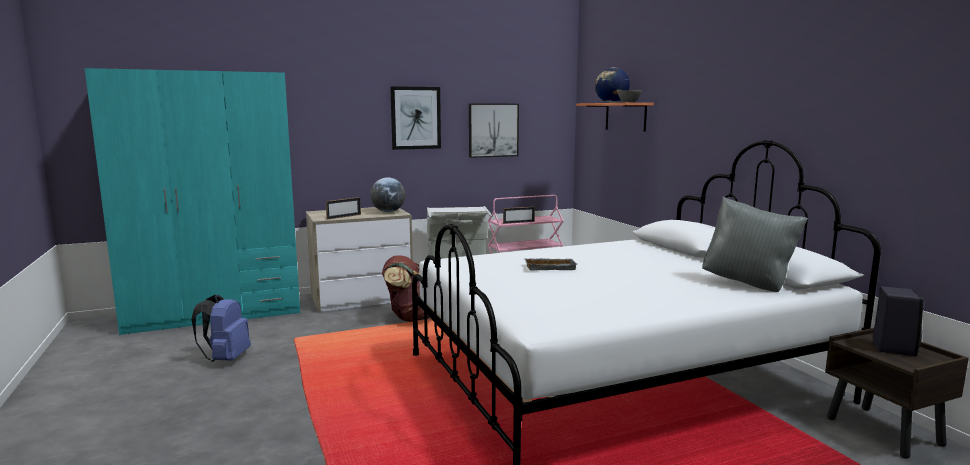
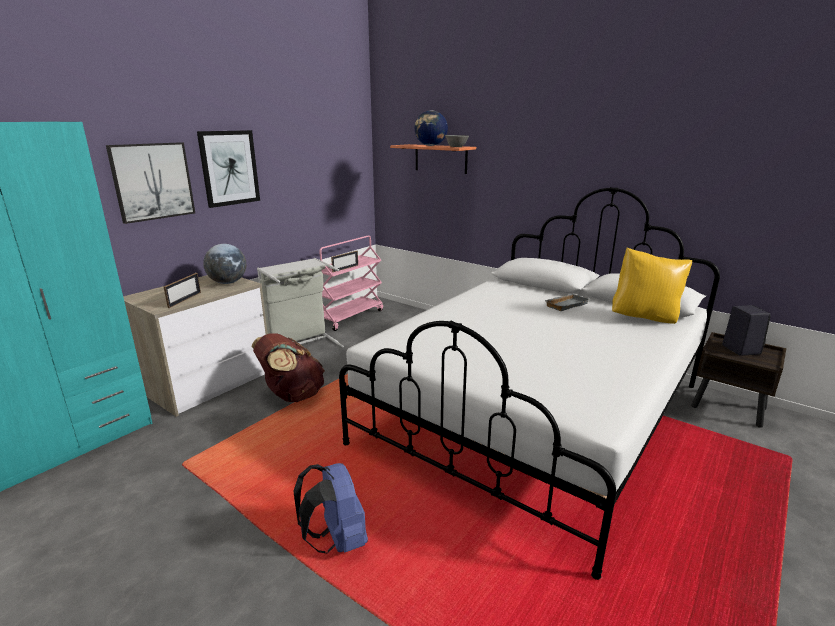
camera: 30 degrees left, 10 degrees up
(226, 359) = (116, 526): blue backpack -> blue backpack (336, 540)
(493, 130) = (306, 175): picture -> picture (152, 181)
(550, 267) = (484, 331): grey tray -> grey tray (565, 304)
(748, 284) = (645, 318): grey pillow -> yellow pillow

